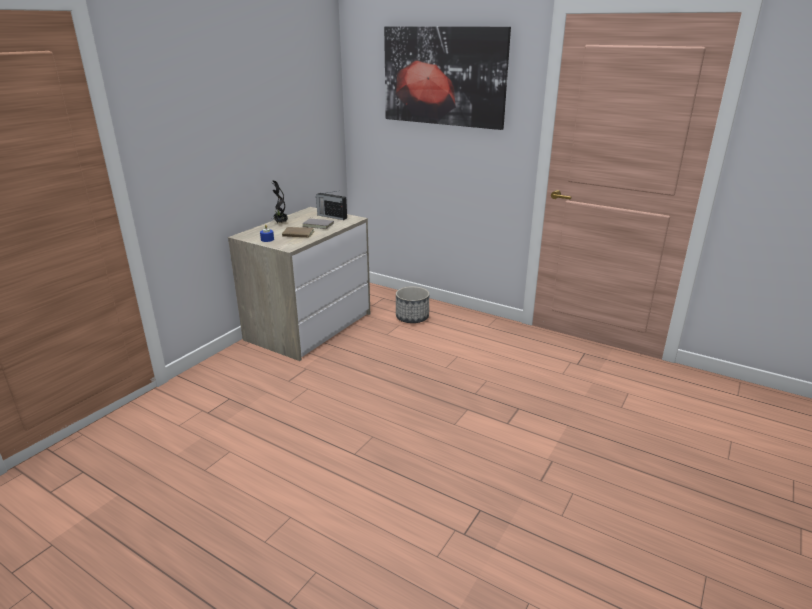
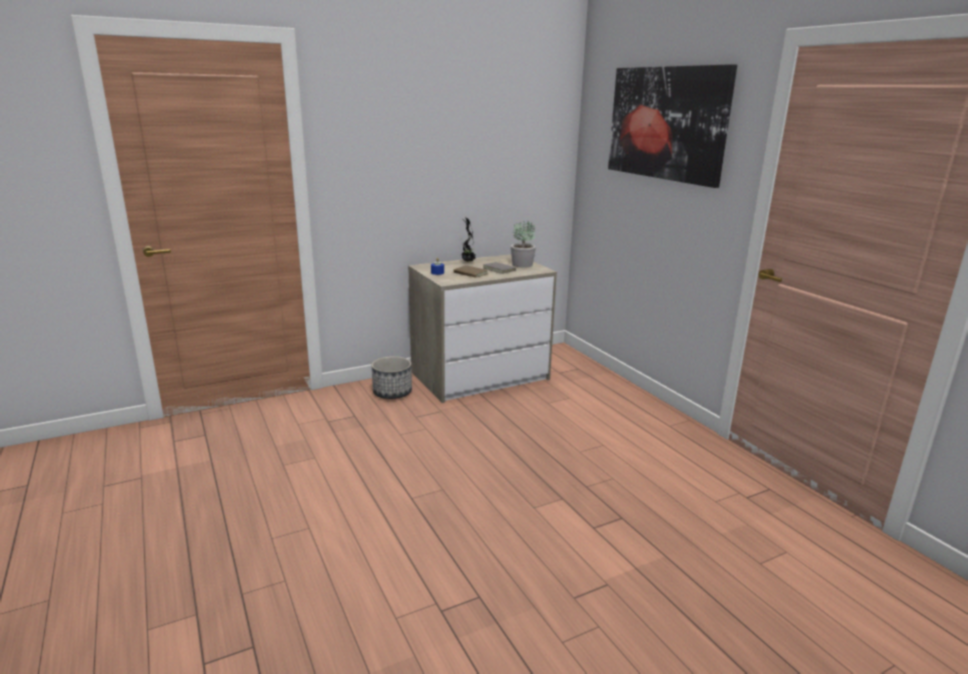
camera: 30 degrees right, 5 degrees down
(331, 216) = (523, 264): radio -> potted plant
(412, 317) = (590, 394): planter -> planter (392, 393)

